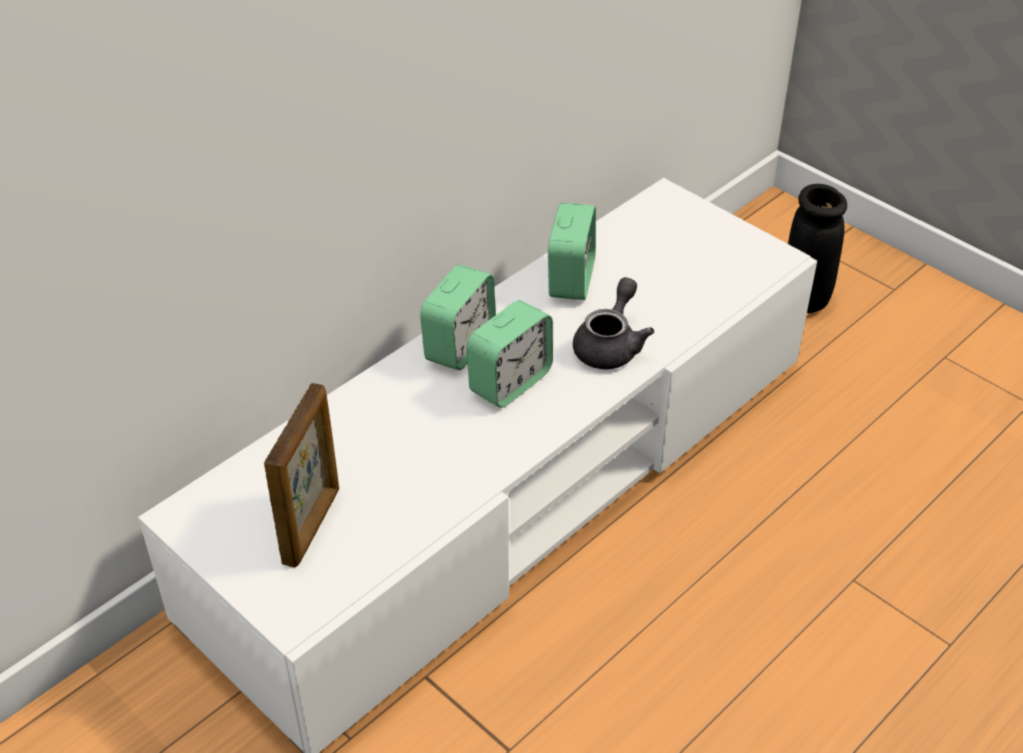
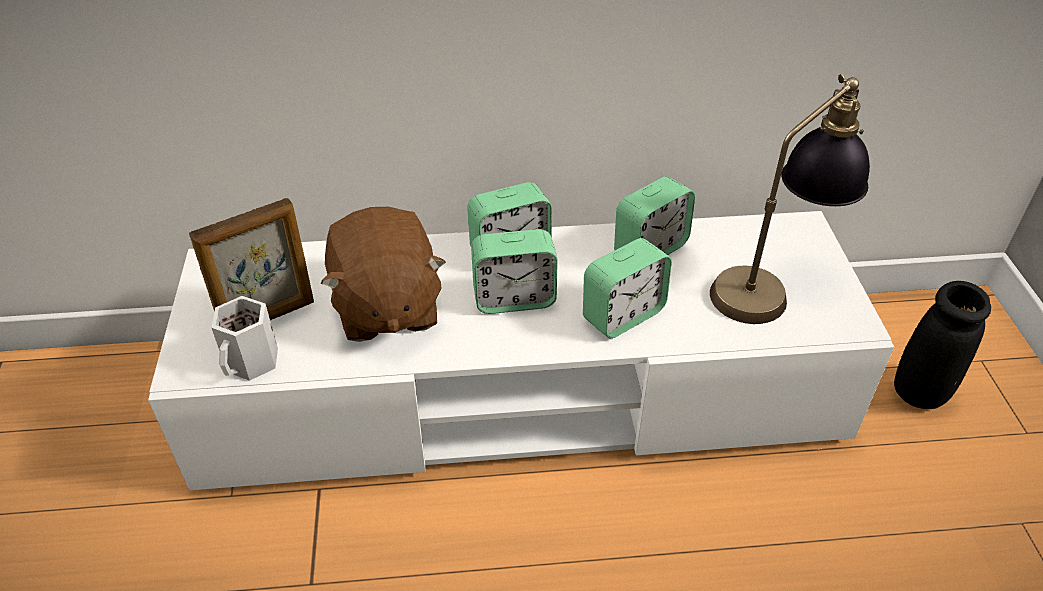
camera: 40 degrees right, 0 degrees up
(349, 570) = (252, 362): none -> white mug
(409, 453) = (386, 307): none -> brown plush toy
(610, 345) = (623, 315): grey teapot -> alarm clock
(692, 258) = (773, 285): none -> table lamp

